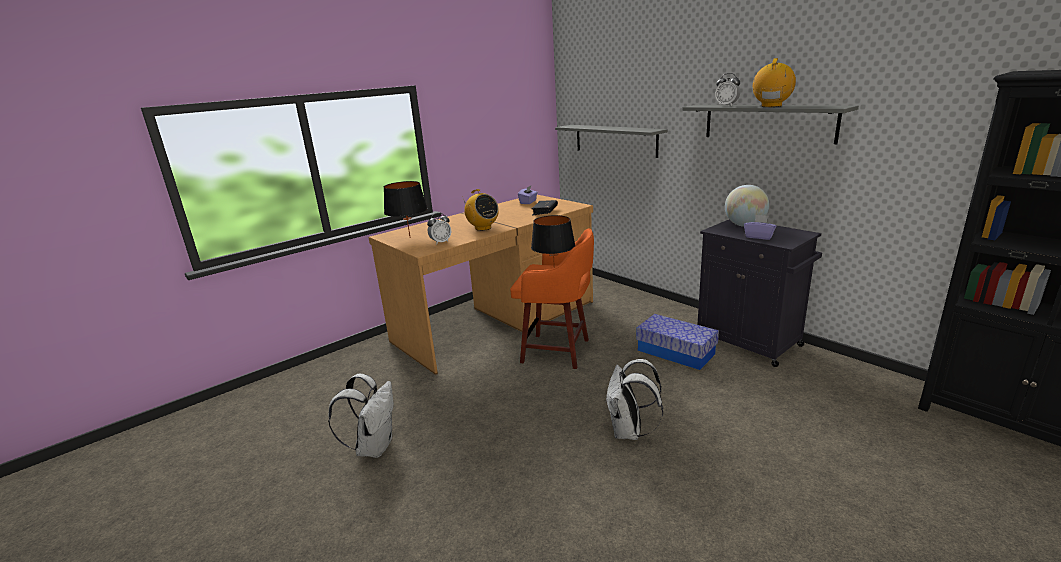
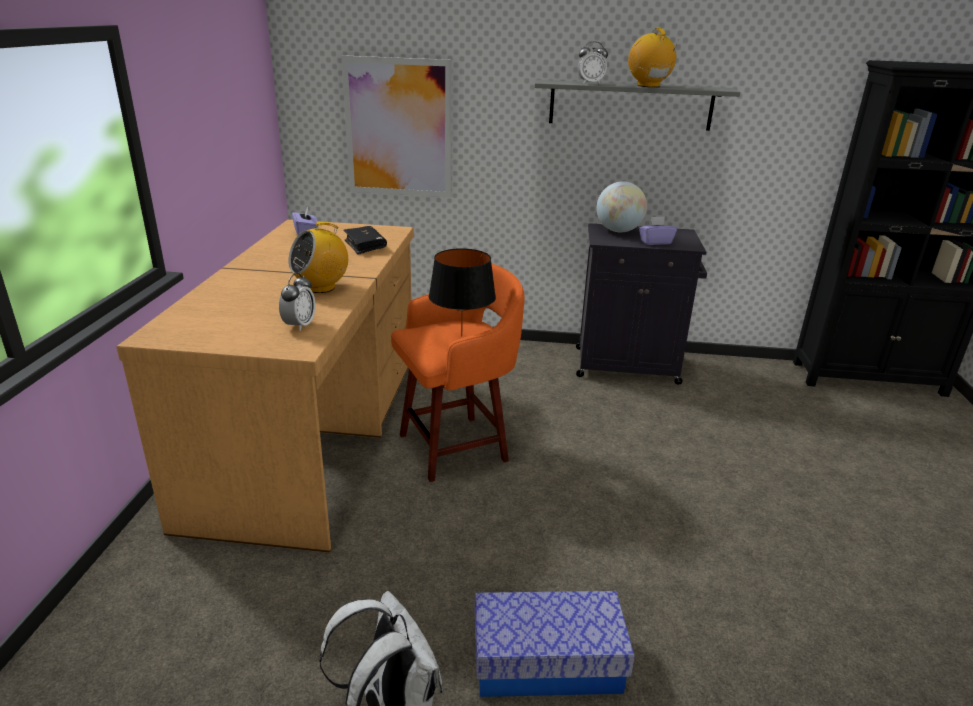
camera: 45 degrees left, 5 degrees up
(410, 237) = (218, 329): black table lamp -> none
(483, 228) = (321, 287): radio -> radio turned 135 degrees clockwise
(615, 140) = (398, 128): grey shelf -> picture
(629, 432) = (657, 511): white backpack -> none
(676, 352) = (580, 400): storage box -> storage box (547, 661)

